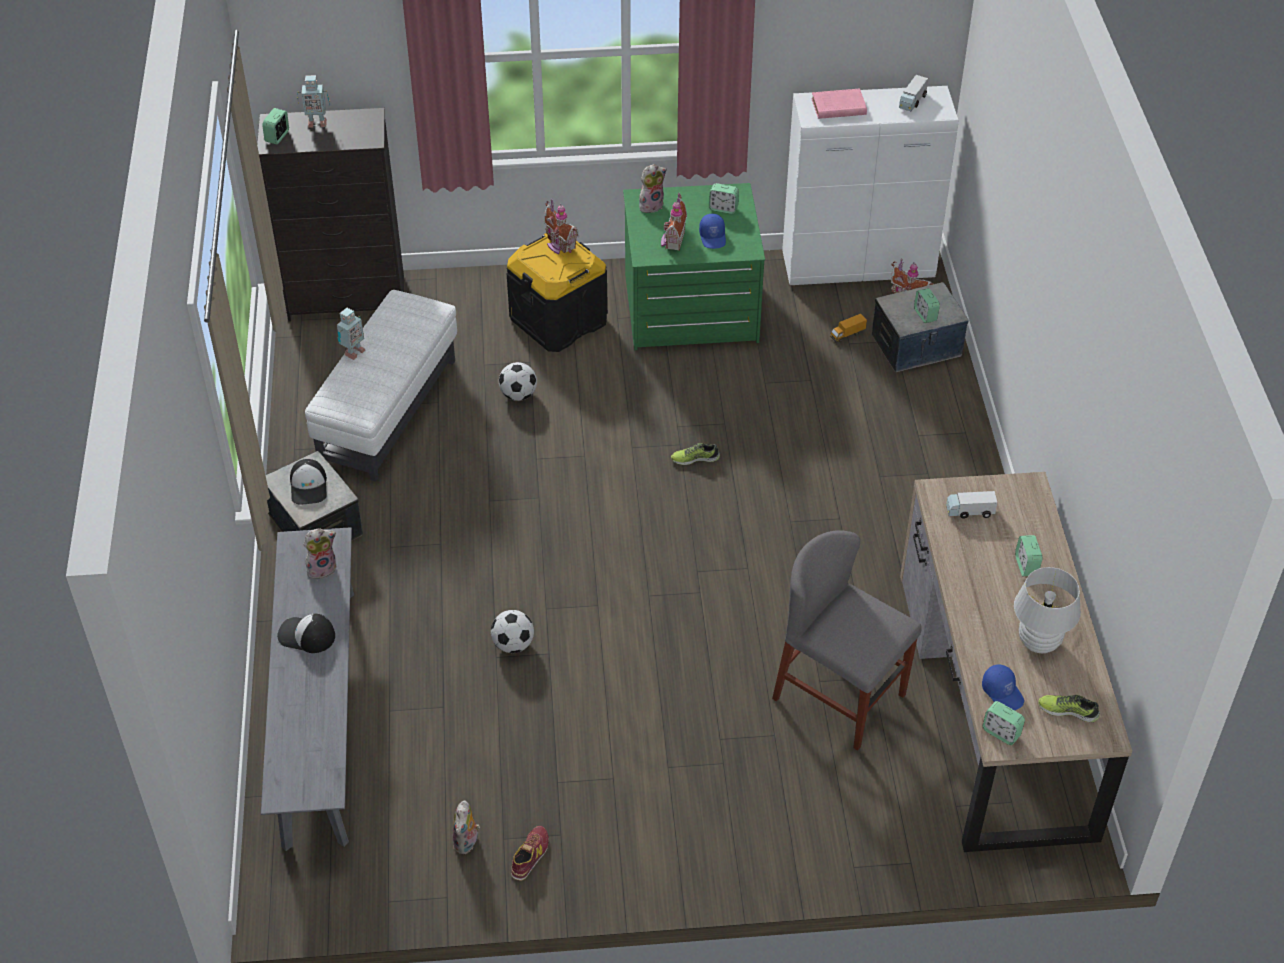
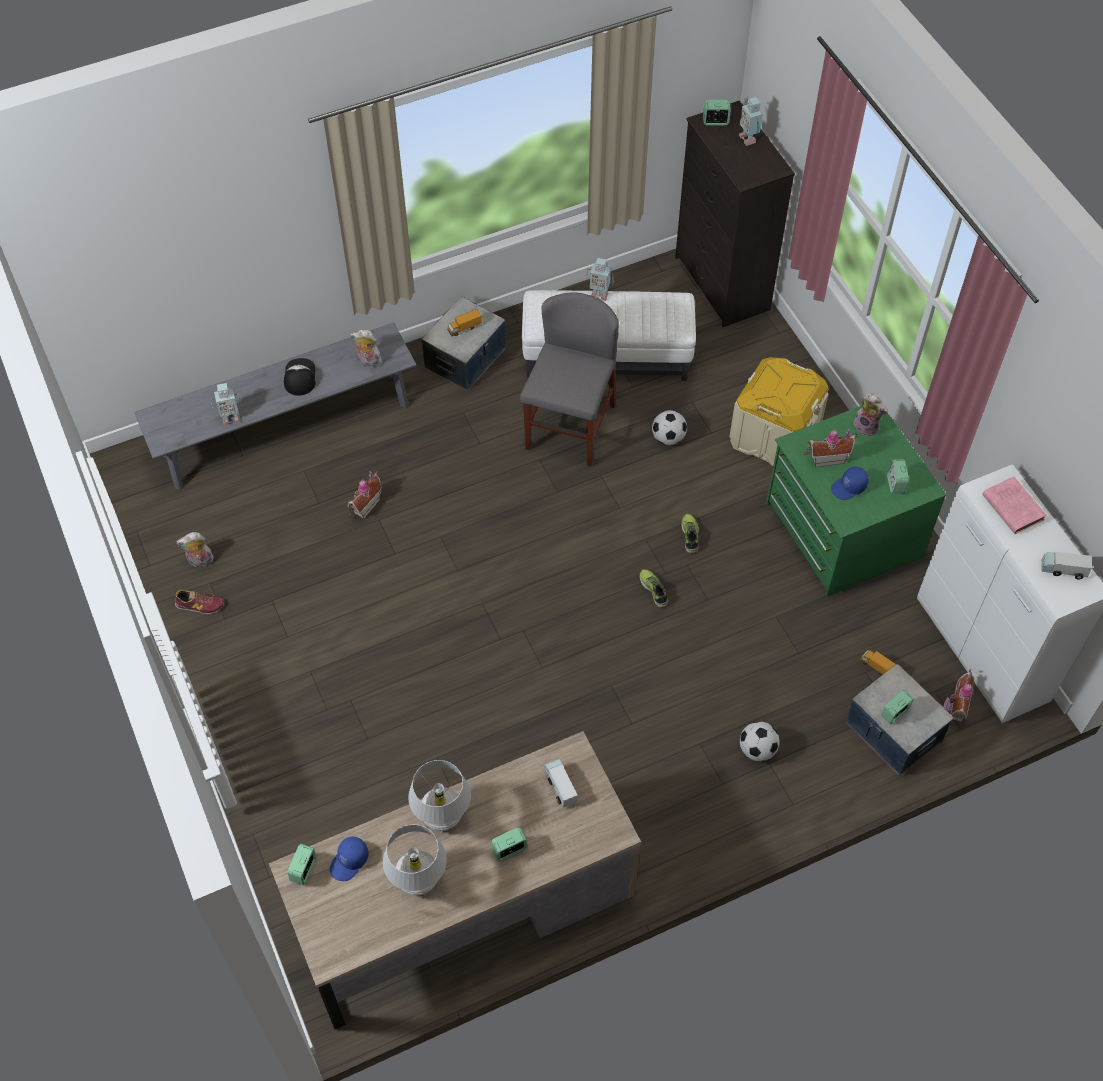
camera: 70 degrees right, 10 degrees up
(309, 486) = (464, 328): cap -> toy truck
(322, 568) = (368, 362): plush toy -> plush toy turned 150 degrees clockwise
(329, 715) = (230, 418): none -> toy robot
(513, 644) = (395, 527): football -> football (757, 750)
(558, 320) = (774, 435): black storage box -> beige storage box
(559, 245) = (800, 384): toy house -> toy house (364, 506)
(839, 696) = (425, 777): grey chair -> grey chair (570, 427)
(974, 607) = (442, 816): none -> white table lamp
(1068, 710) = (346, 921): shoe -> shoe (690, 535)

